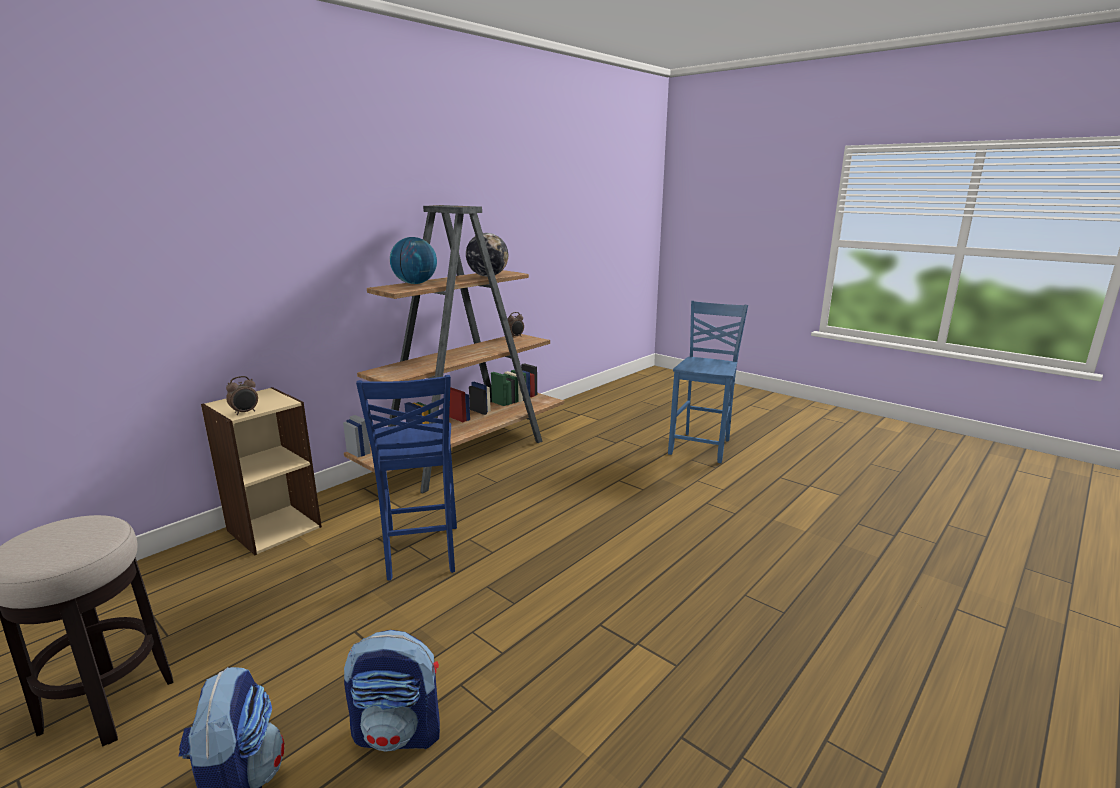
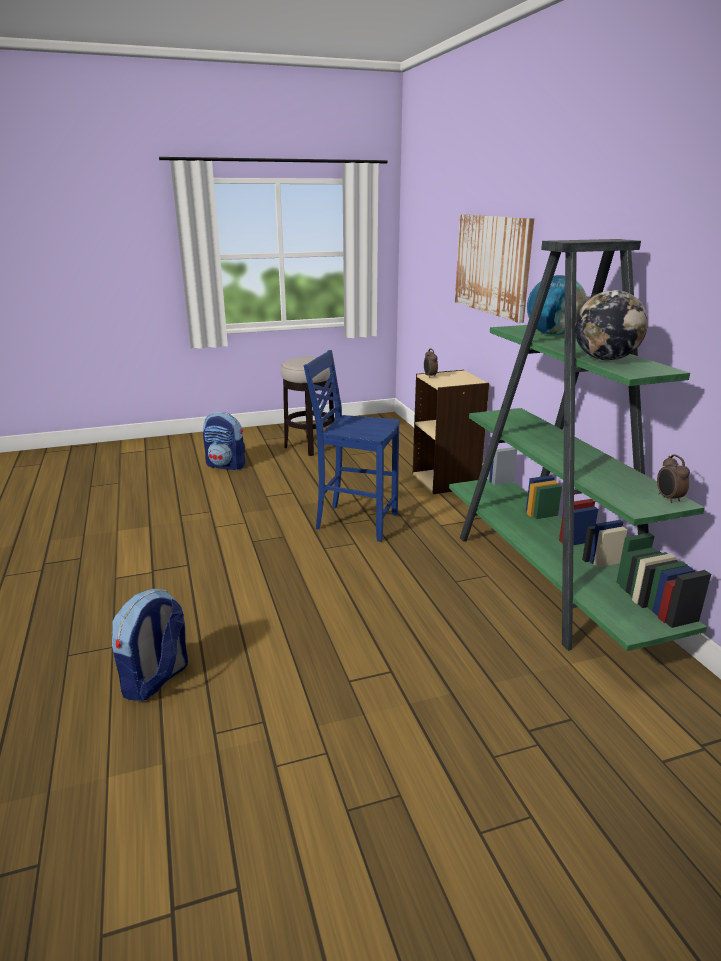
camera: 120 degrees right, 5 degrees up
(216, 258) = (492, 265): none -> picture
(399, 732) = (204, 493): backpack -> backpack (156, 680)
(467, 454) = (548, 581): brown bookcase -> green bookcase
(702, 447) = (444, 853): blue chair -> none

